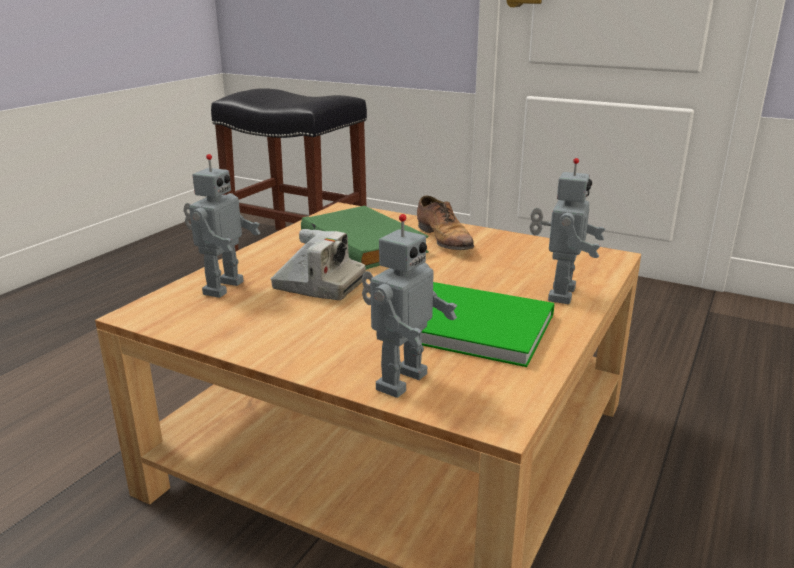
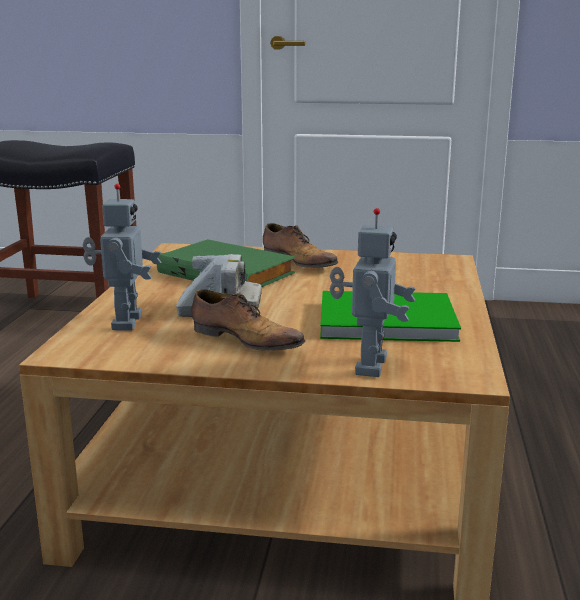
camera: 20 degrees left, 5 degrees down
(308, 326) = (245, 340): none -> shoe
(559, 294) = (436, 290): toy robot -> none

